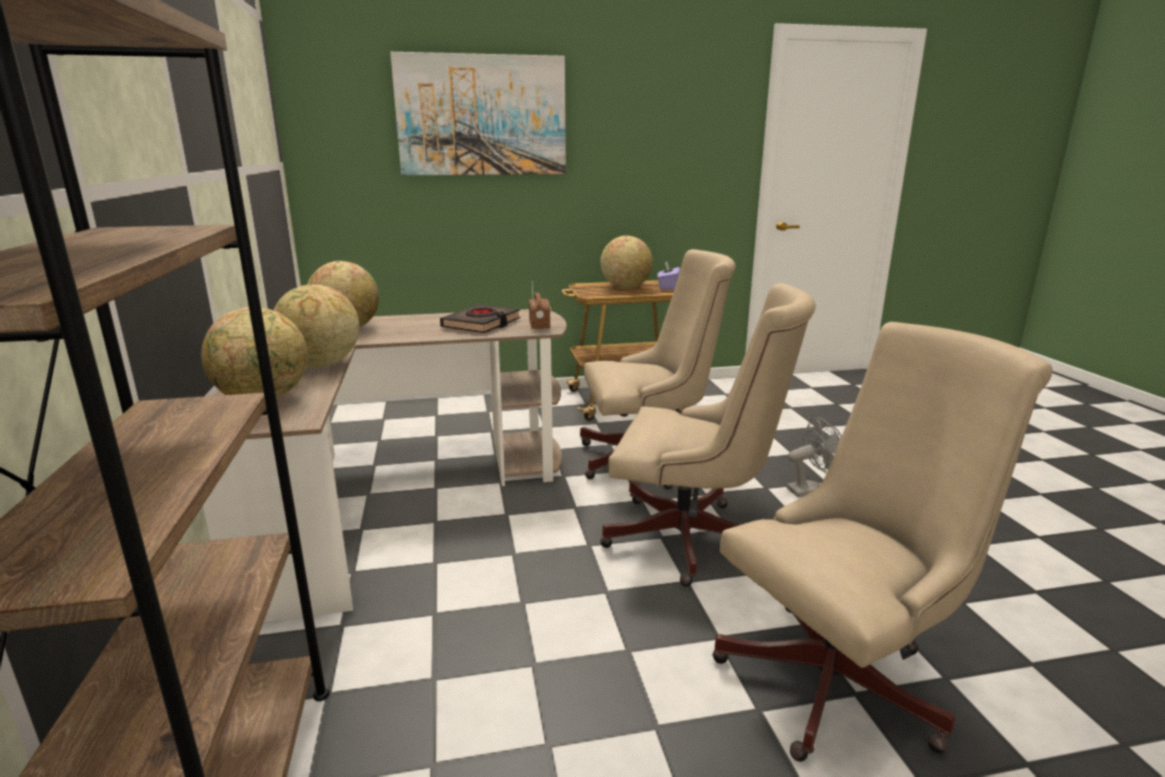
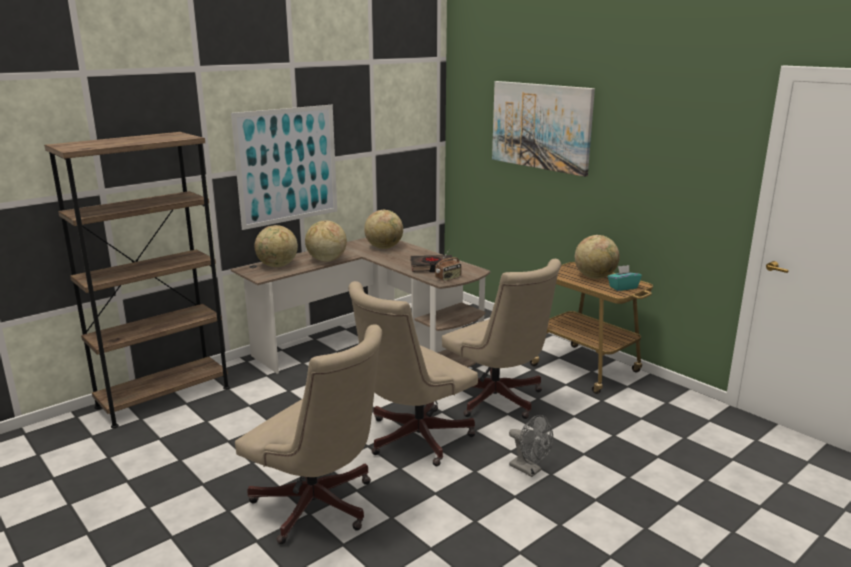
camera: 60 degrees right, 0 degrees up
(182, 180) = (287, 165): none -> picture
(668, 287) = (623, 287): purple tissue box -> turquoise tissue box
(693, 541) = (412, 439): beige office chair -> beige office chair turned 60 degrees clockwise

